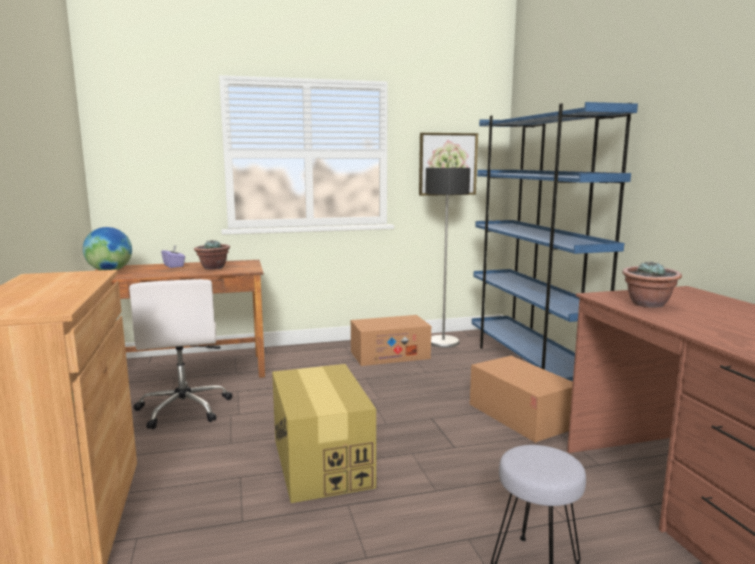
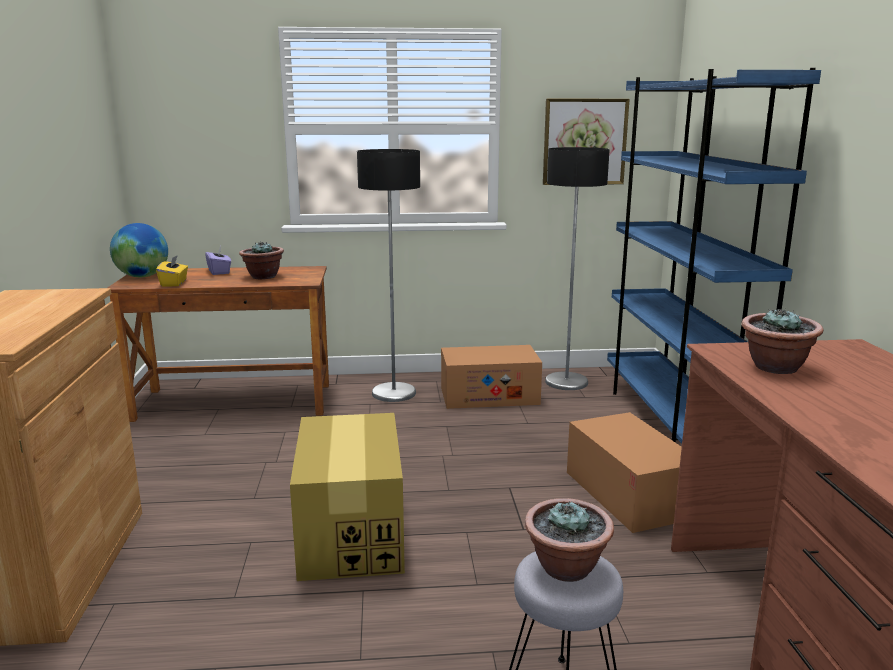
camera: 10 degrees right, 5 degrees up
(141, 274) = (174, 283): none -> yellow tissue box
(184, 409) = (216, 449): white office chair -> none
(315, 357) = (394, 393): none -> floor lamp
(539, 459) = (566, 568): none -> potted plant

